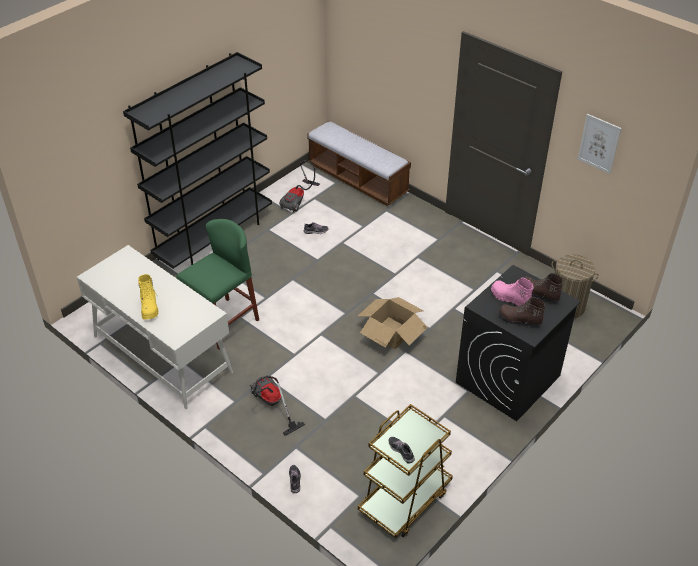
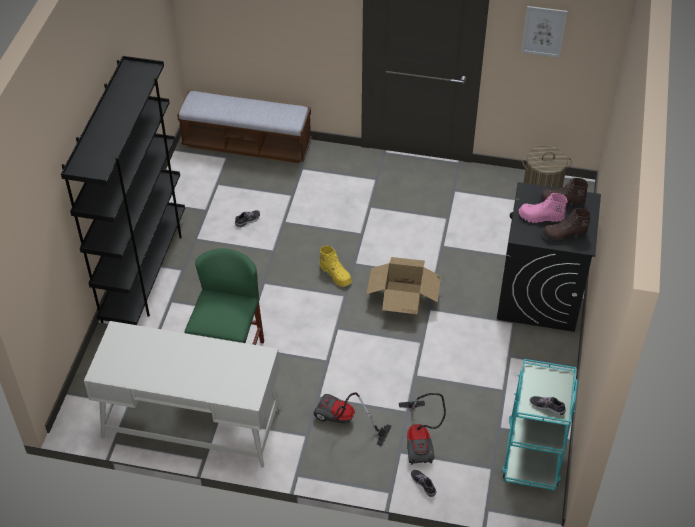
camera: 30 degrees left, 5 degrees up
(149, 307) = (193, 378): yellow boot -> yellow boot (336, 274)
(299, 200) = (203, 192): vacuum cleaner -> vacuum cleaner (420, 439)
(404, 500) = (533, 452): brown cart -> turquoise cart

